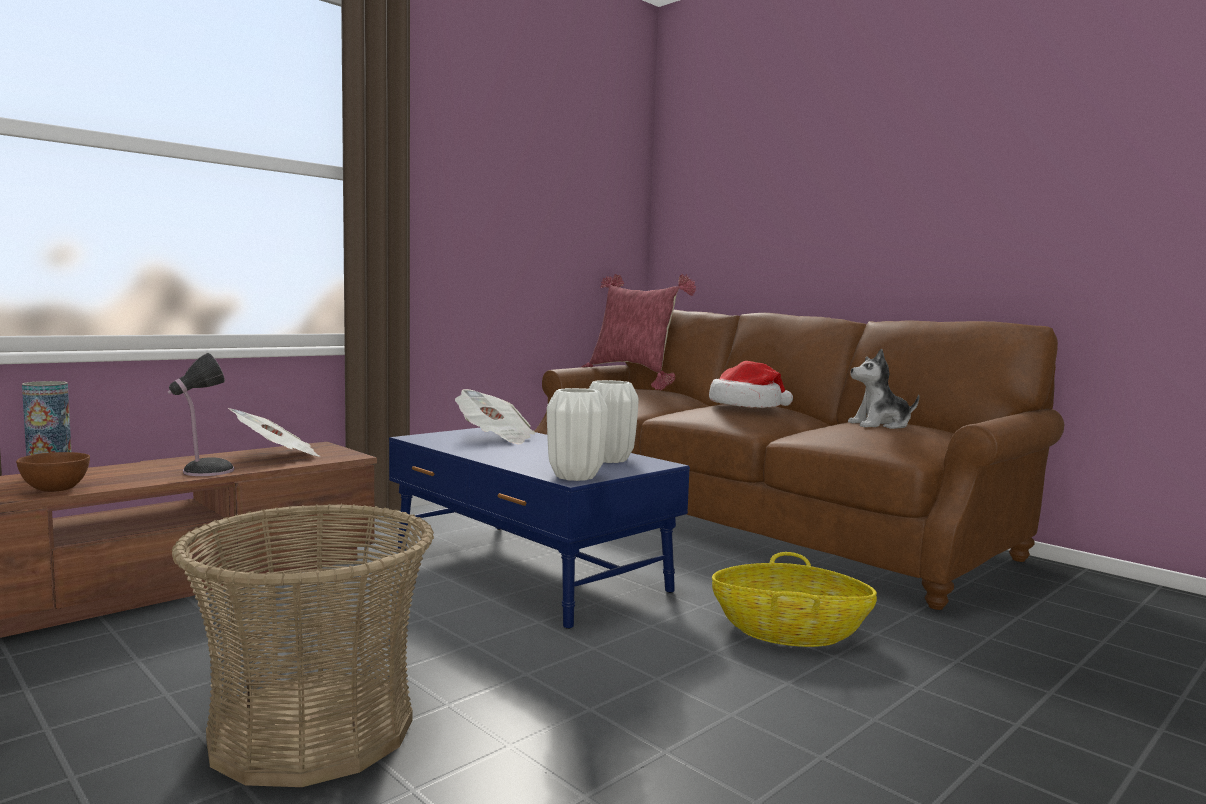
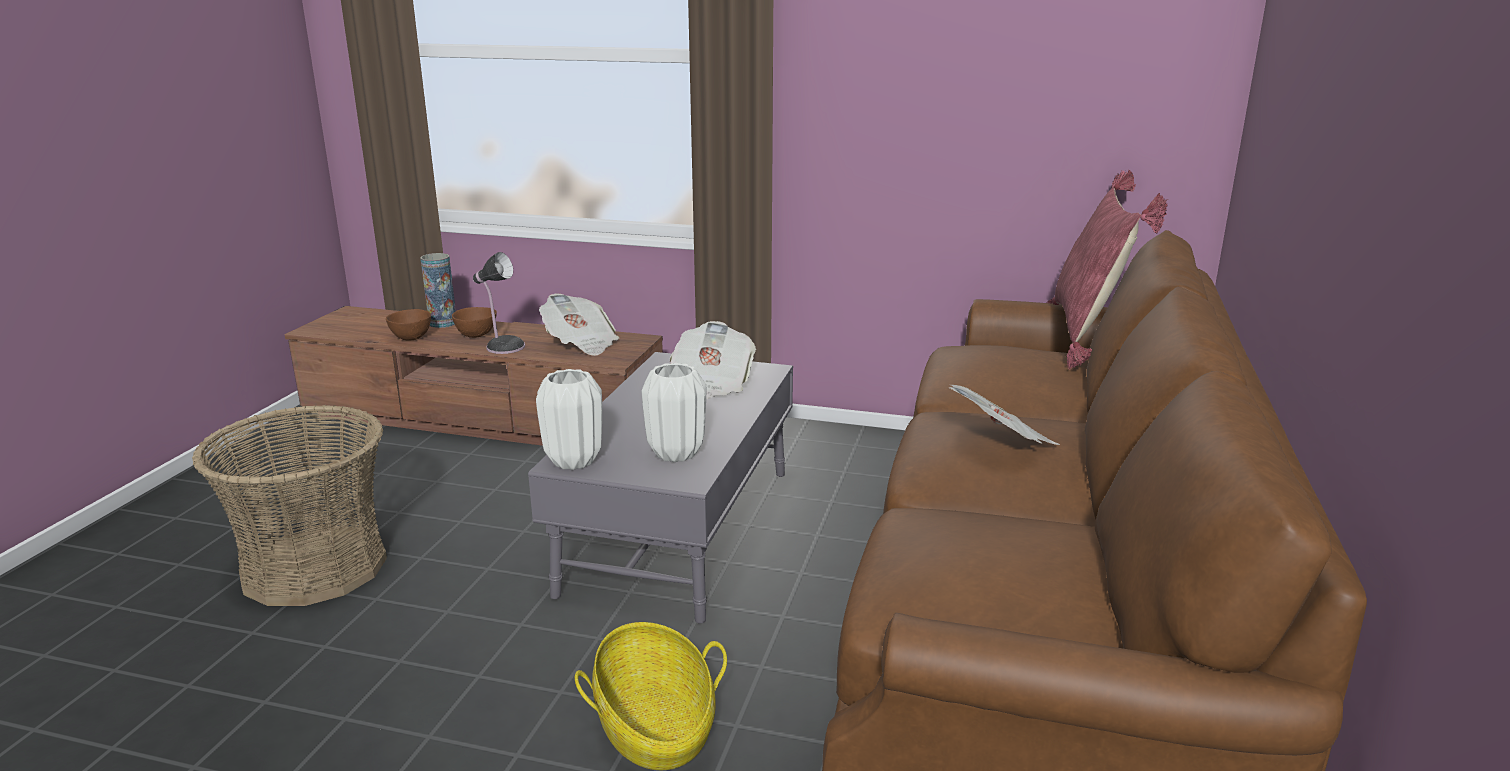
camera: 60 degrees right, 15 degrees up
(138, 473) = (477, 335): none -> brown bowl
(529, 570) = (679, 531): blue coffee table -> grey coffee table
(747, 406) = (1001, 442): hat -> newspaper
(880, 425) = (996, 555): plush toy -> none

